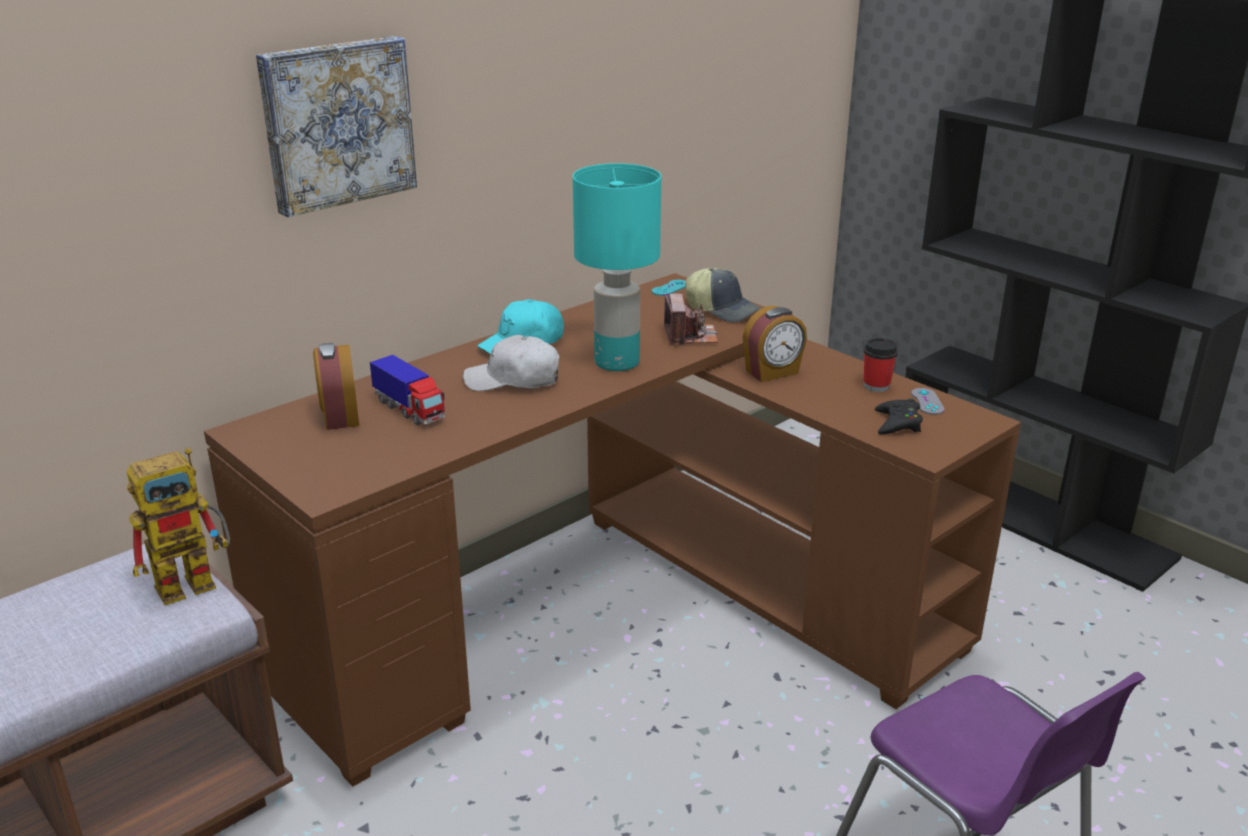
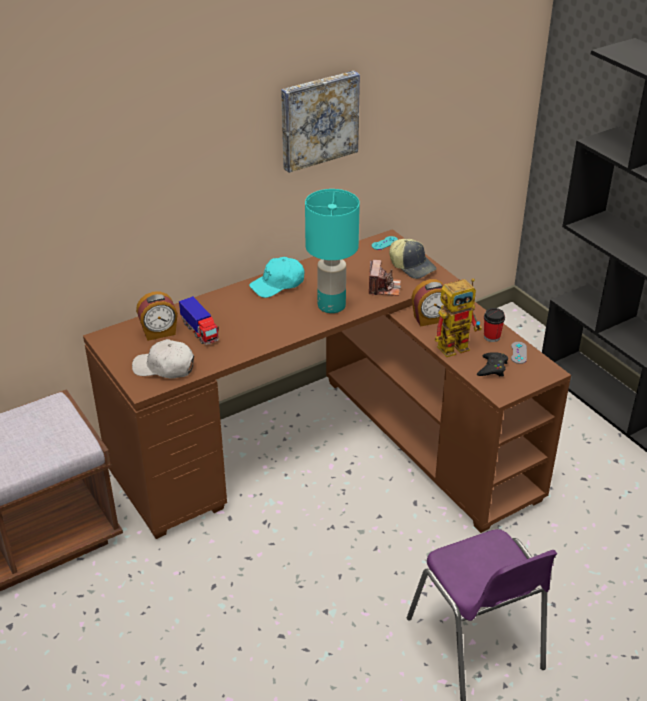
camera: 10 degrees right, 10 degrees up
(197, 580) = (74, 424): toy robot -> toy robot (457, 345)
(336, 123) = (165, 163): picture -> picture (318, 119)
(339, 417) = (159, 333): alarm clock -> alarm clock turned 105 degrees counterclockwise
(513, 380) = (265, 314): white cap -> white cap (164, 368)

